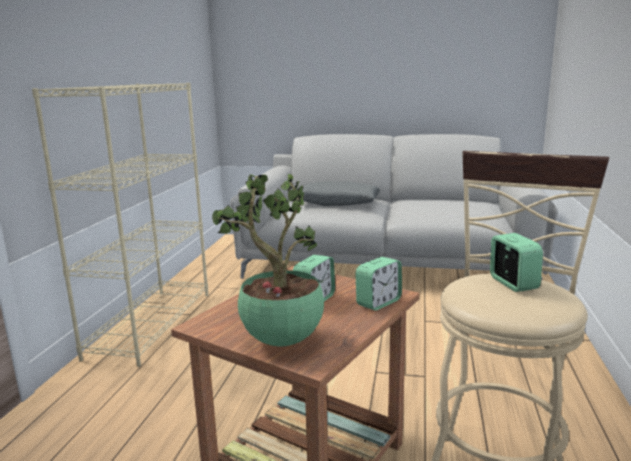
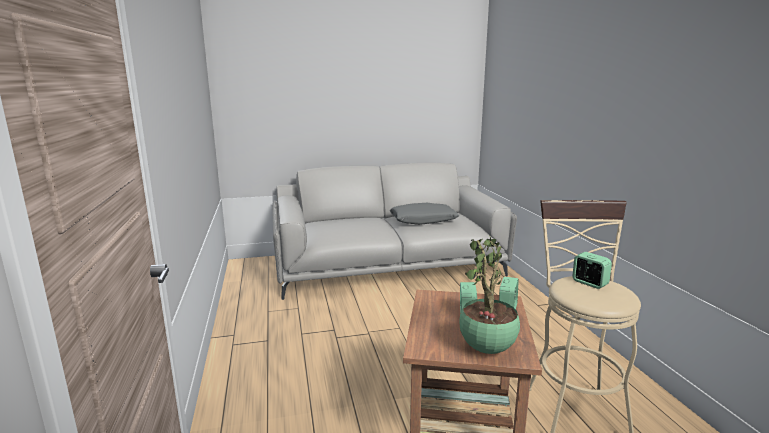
camera: 25 degrees left, 0 degrees up
(151, 323) = (239, 355): beige bookcase -> none
(338, 202) = (353, 225): grey pillow -> grey pillow (423, 220)

